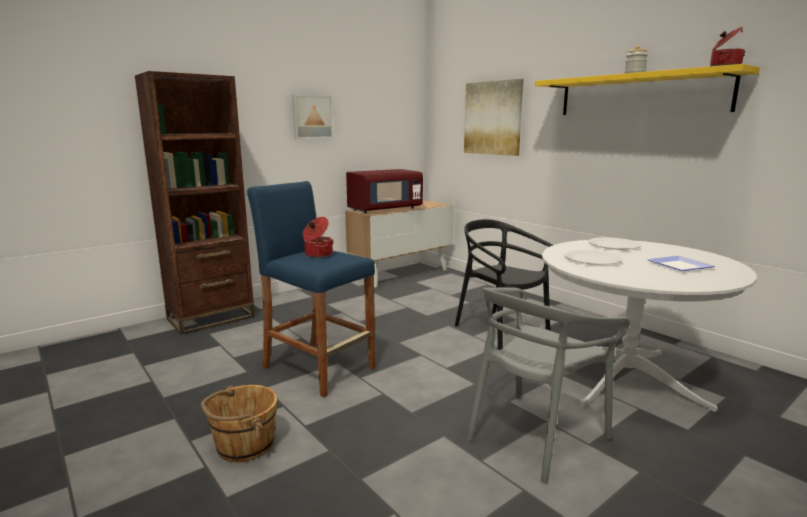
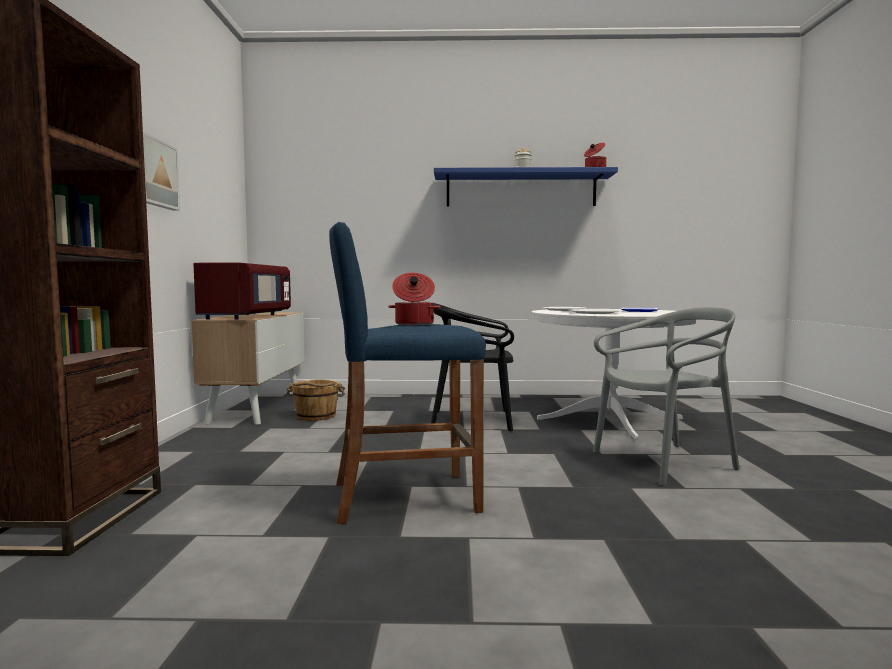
camera: 50 degrees left, 10 degrees down
(244, 445) = (536, 583): brown bucket -> brown bucket (316, 416)
(493, 118) = (356, 208): picture -> none
(535, 435) = (664, 462): grey chair -> grey chair turned 105 degrees counterclockwise
(640, 95) = (521, 190): yellow shelf -> blue shelf

